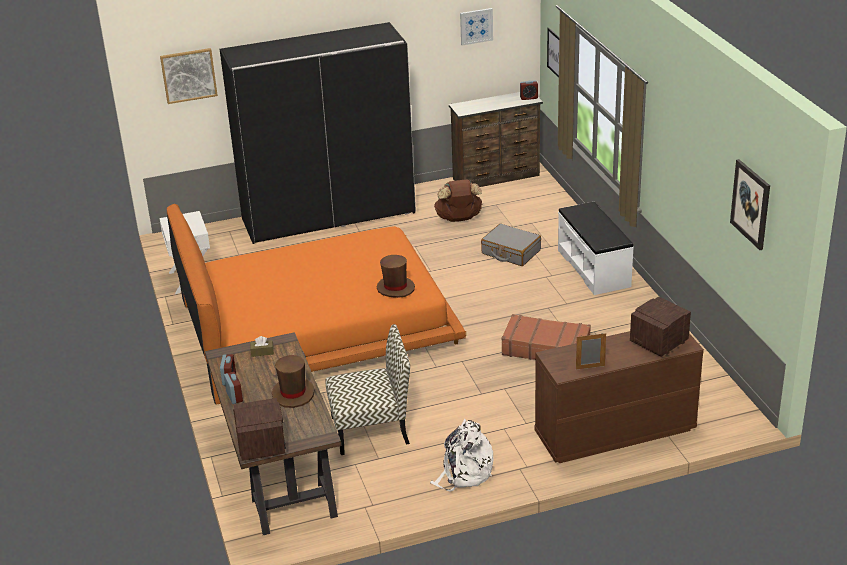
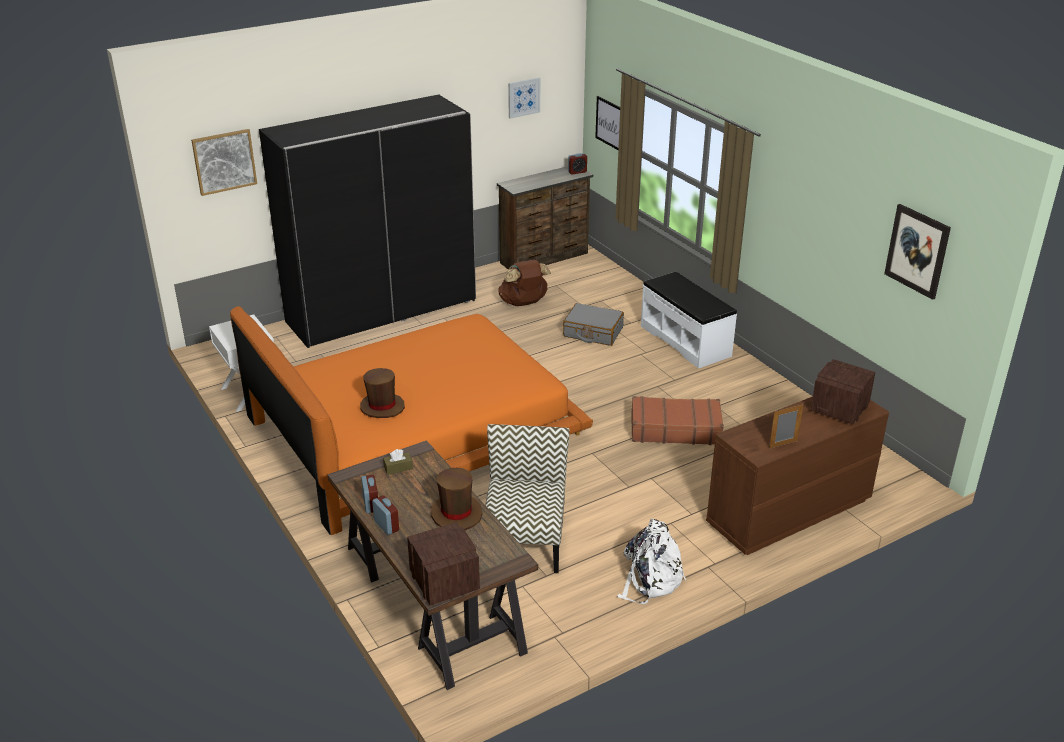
camera: 15 degrees left, 0 degrees up
(371, 429) = (524, 542): chair -> chair turned 60 degrees counterclockwise
(395, 288) = (510, 379): brown hat -> brown hat (382, 407)

